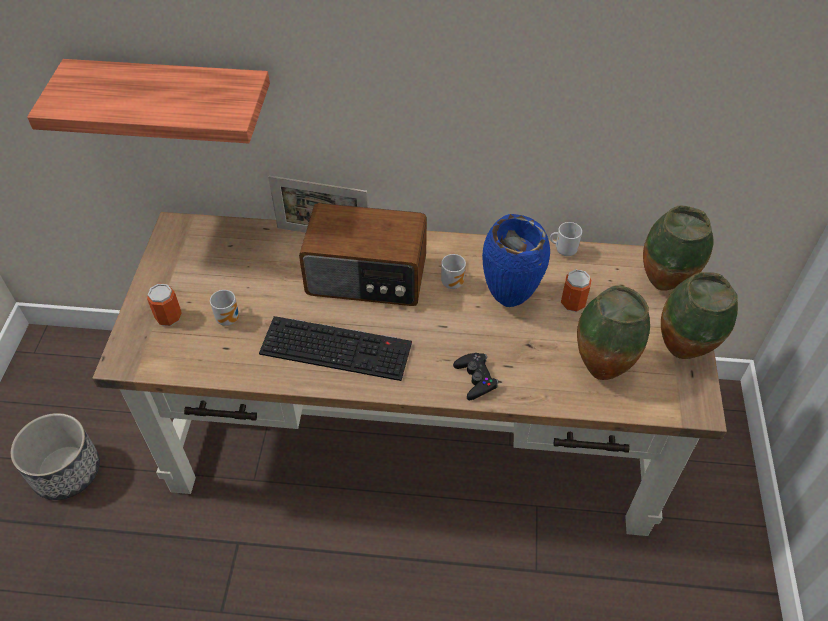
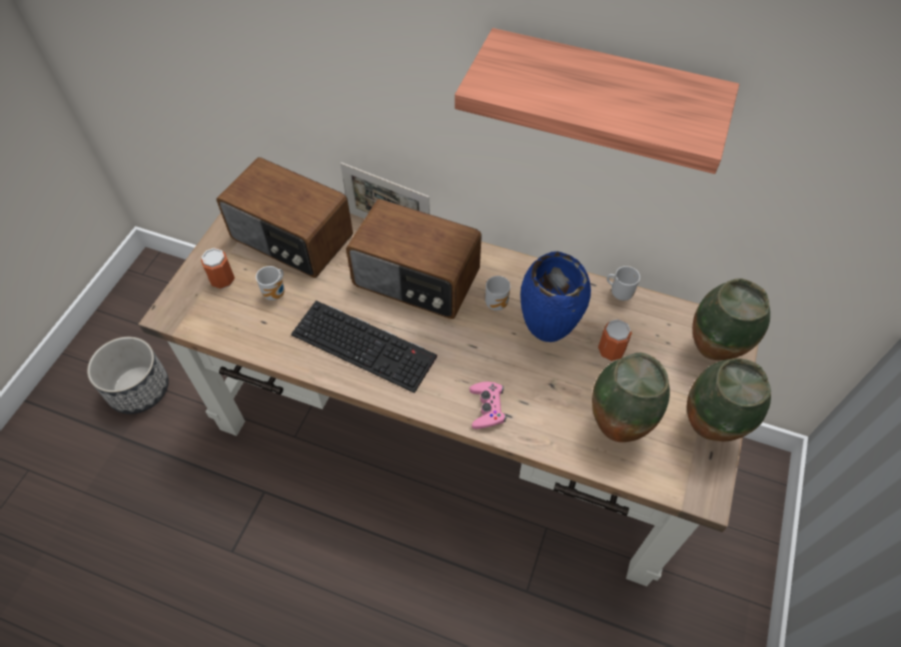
camera: 15 degrees right, 5 degrees up
(173, 98) = (260, 71): shelf -> shelf (603, 94)
(227, 264) = (291, 239): none -> radio
(475, 378) = (487, 408): black game controller -> pink game controller

